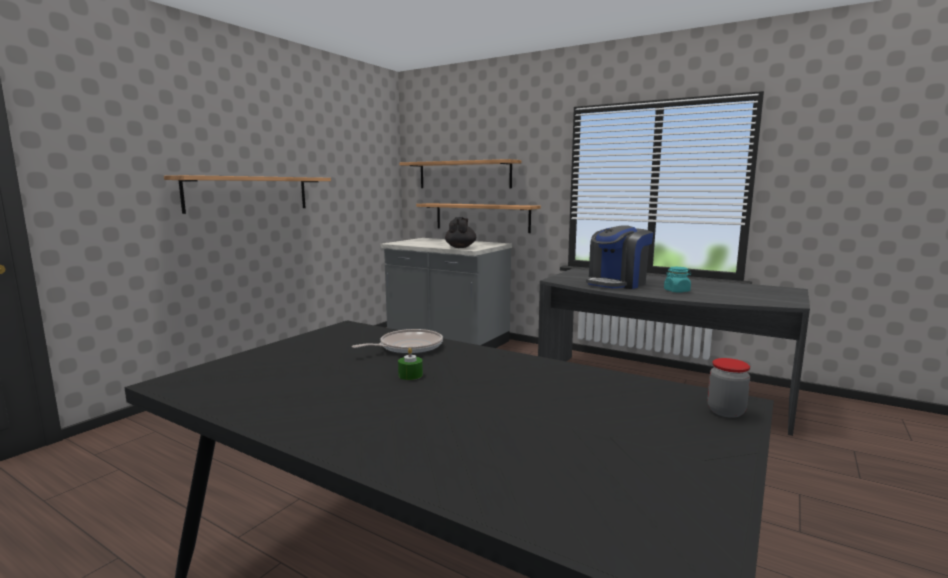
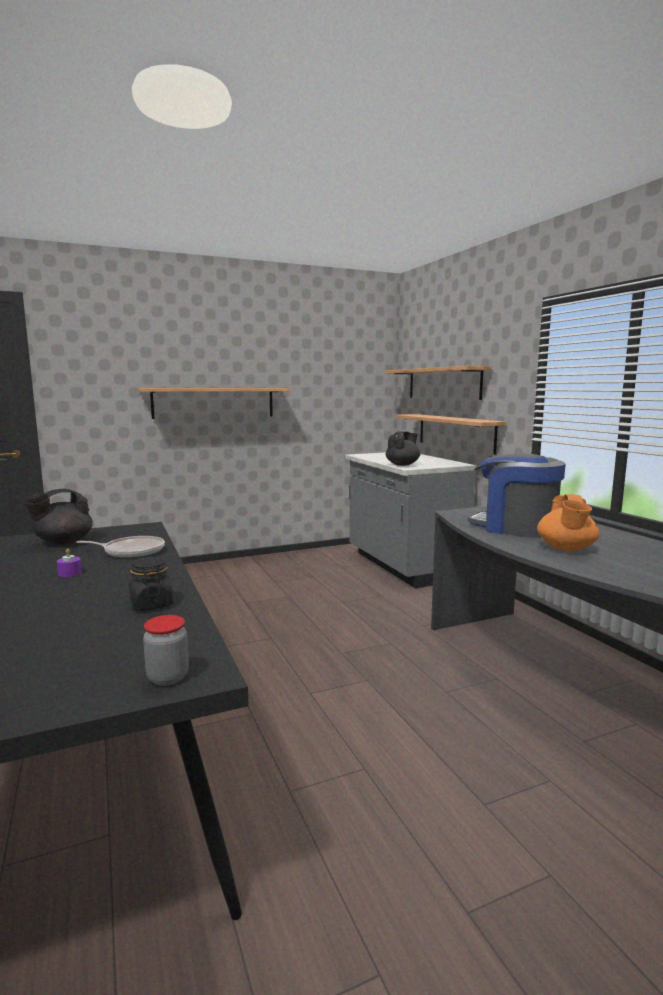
camera: 35 degrees right, 0 degrees up
(303, 354) = (63, 542): none -> black teapot
(410, 375) = (70, 573): green candle -> purple candle
(562, 377) = (151, 604): none -> black jar
(617, 283) = (514, 527): coffee machine -> coffee machine turned 45 degrees clockwise
(677, 291) = (566, 549): turquoise jar -> orange teapot

